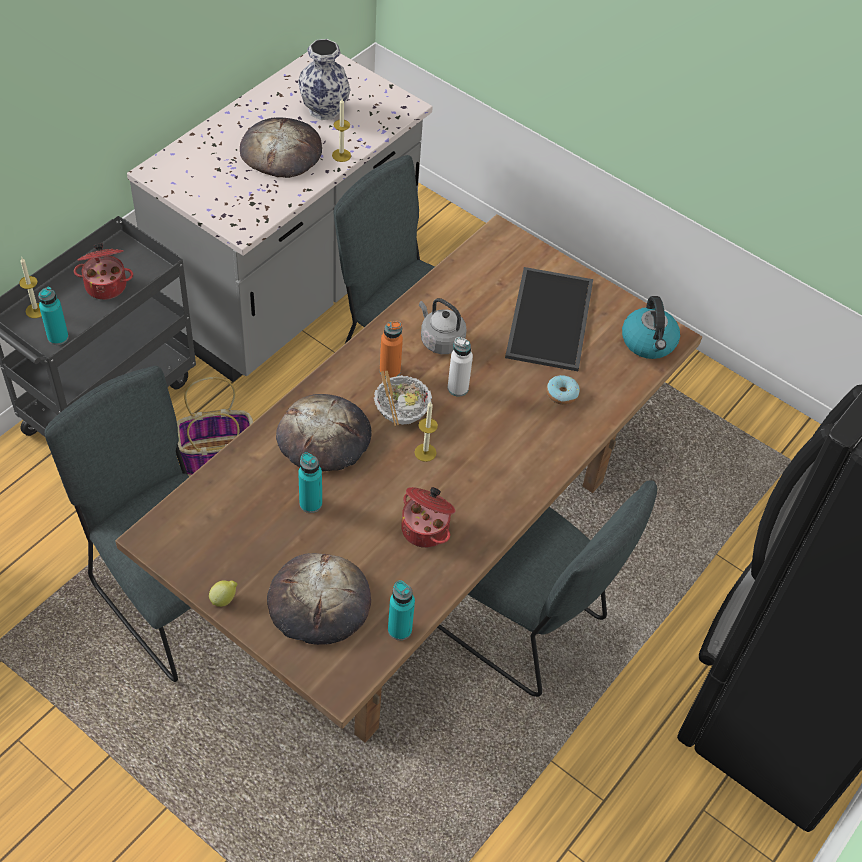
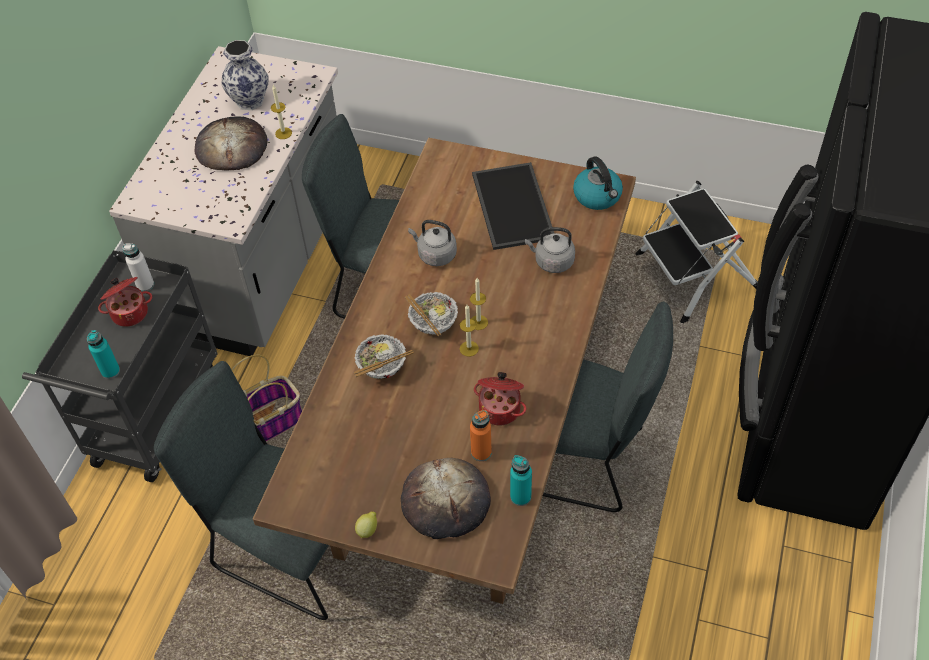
camera: 15 degrees left, 0 degrees up
(35, 310) = (79, 356): candle -> candle (478, 322)
(310, 503) = (398, 425): turquoise bottle -> none
(324, 437) = (382, 367): bread -> bowl
(390, 371) = (407, 294): orange bottle -> orange bottle (481, 452)
(458, 388) = (468, 288): white bottle -> white bottle (145, 285)
(562, 394) = (552, 262): donut -> grey kettle
(751, 475) = (696, 275): none -> step ladder

